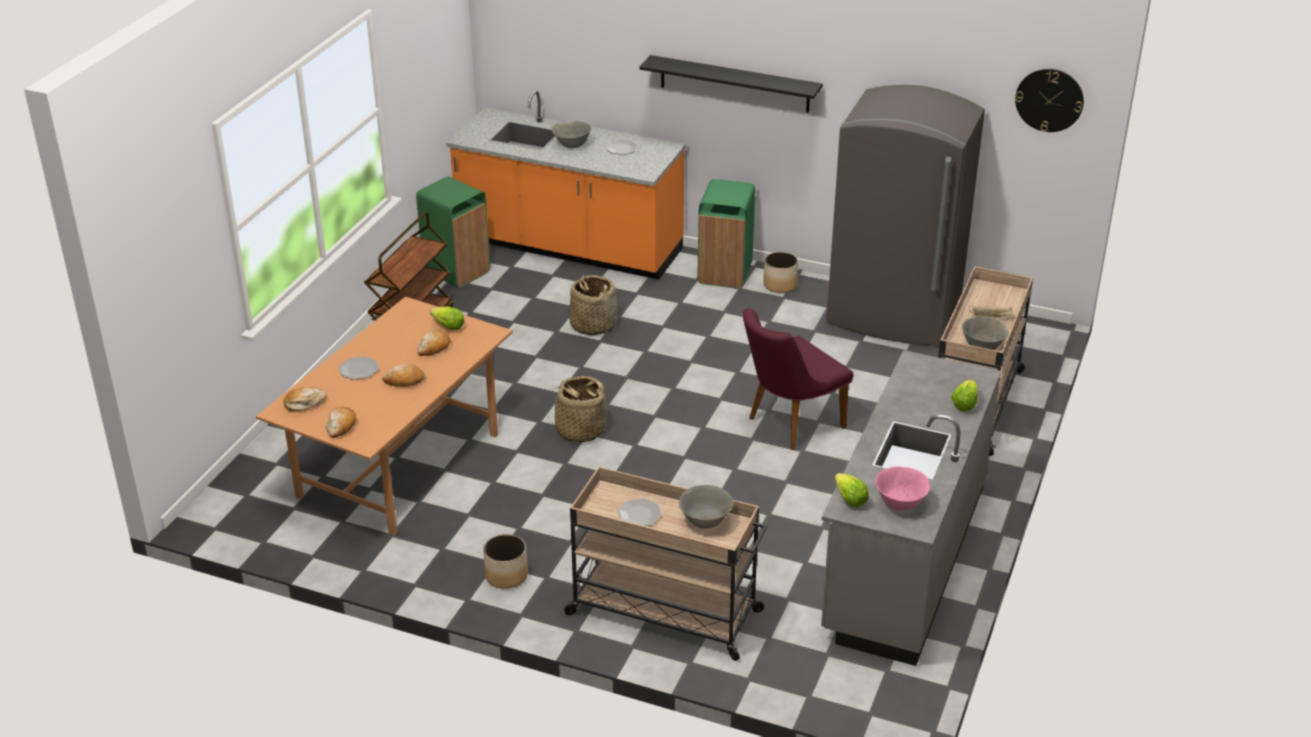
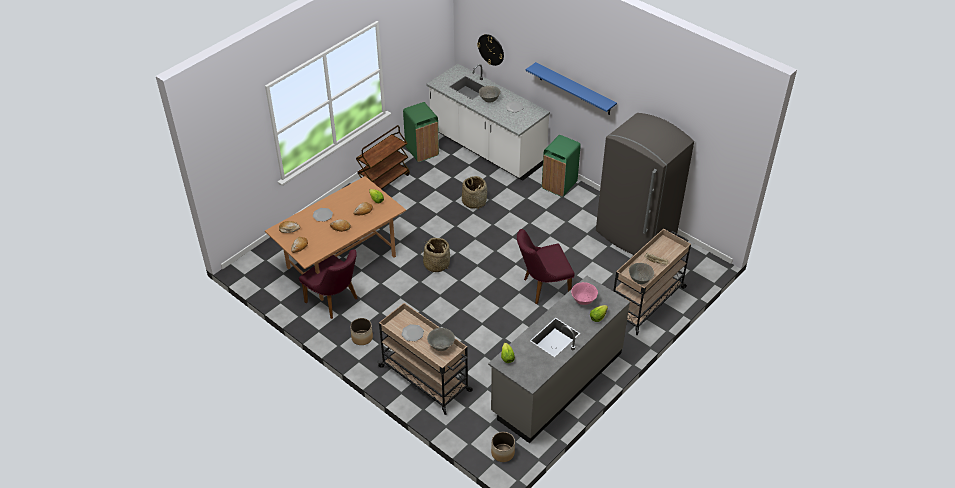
camera: 20 degrees right, 10 degrees up
(422, 531) = (335, 302): none -> purple chair
(569, 246) = (486, 148): orange counter -> white counter
(734, 84) = (574, 89): black shelf -> blue shelf
(779, 285) = (584, 200): planter -> planter (502, 453)
(900, 503) = (530, 366): pink bowl -> pink bowl (583, 300)
(1049, 100) = (727, 146): wall clock -> wall clock (491, 49)

